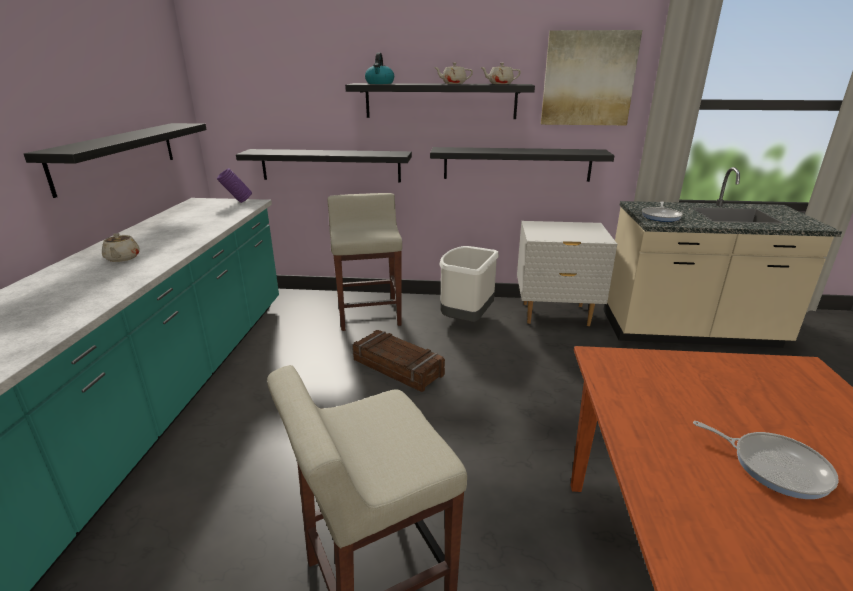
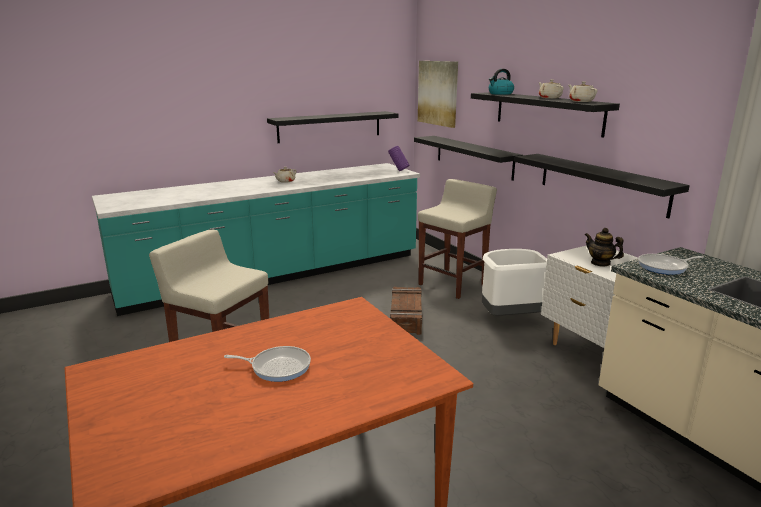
camera: 55 degrees right, 5 degrees down
(566, 234) = (600, 263): none -> teapot
(588, 79) = (675, 103): picture -> picture (438, 93)
(774, 466) = (278, 367): frying pan -> frying pan turned 90 degrees counterclockwise

